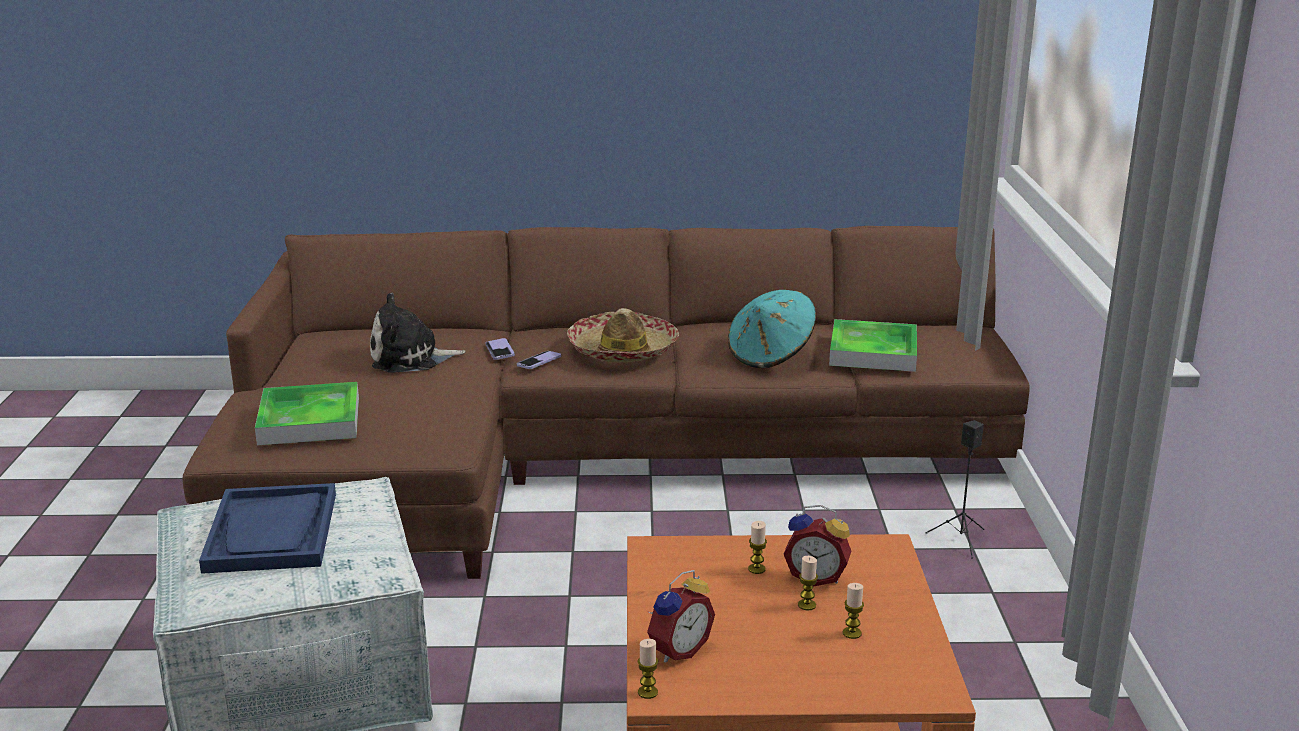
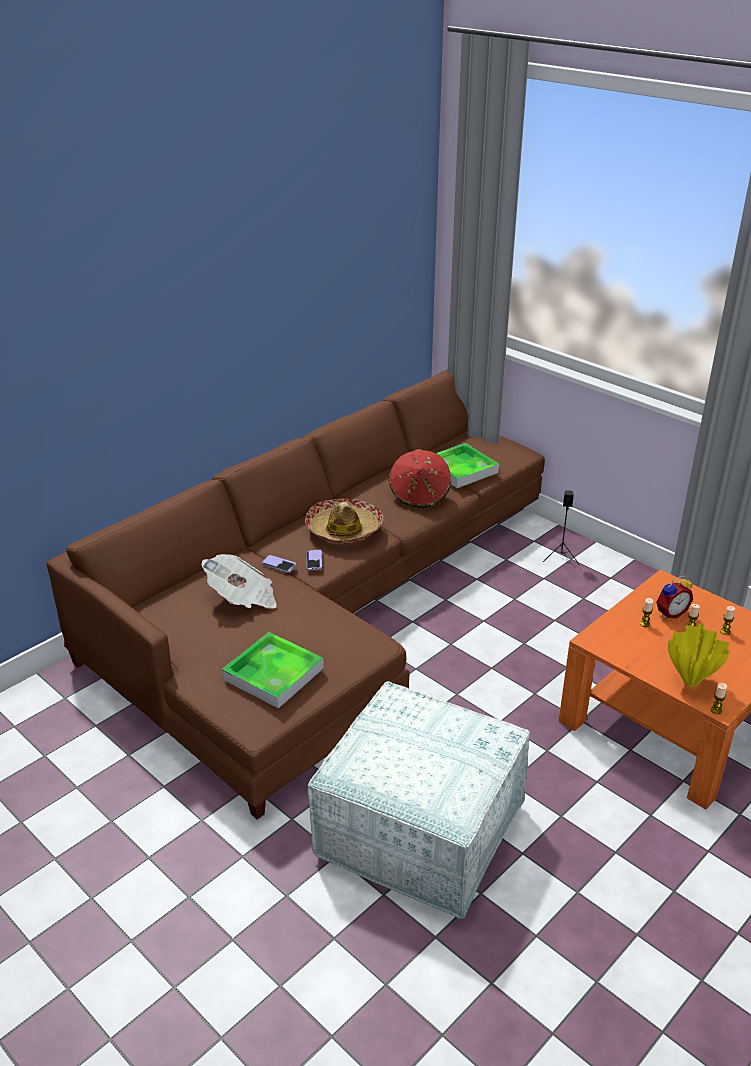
camera: 45 degrees left, 10 degrees up
(272, 532) = (414, 751): blue tray -> none
(410, 358) = (242, 598): plush toy -> newspaper
(677, 650) = (689, 683): alarm clock -> yellow vase
(771, 355) = (419, 495): turquoise hat -> red hat

